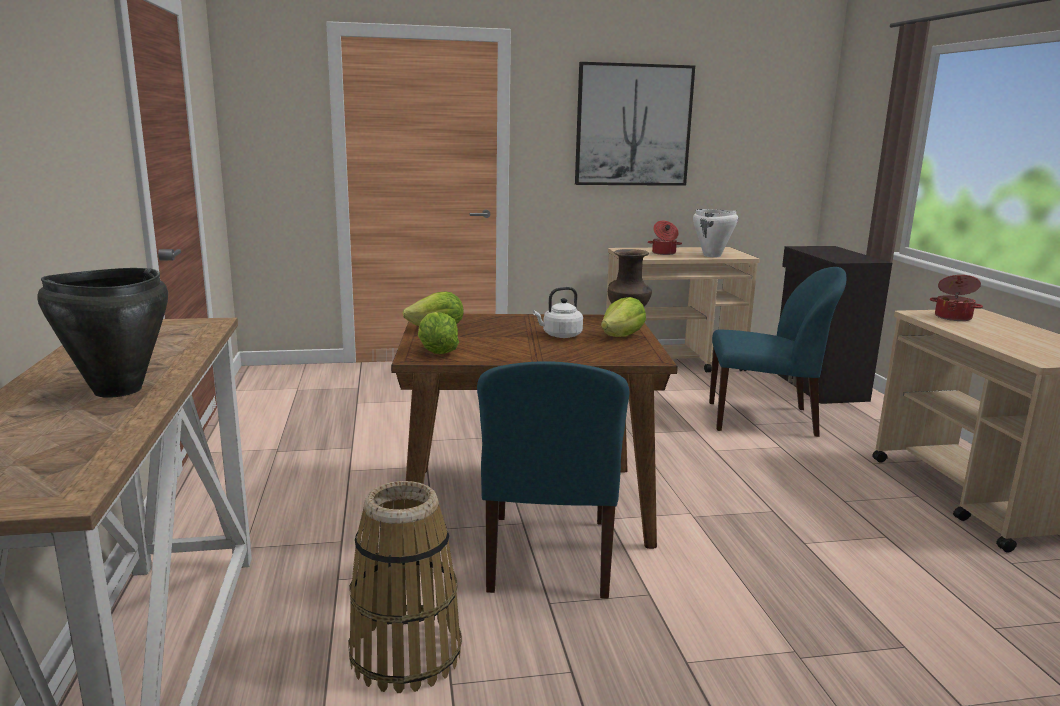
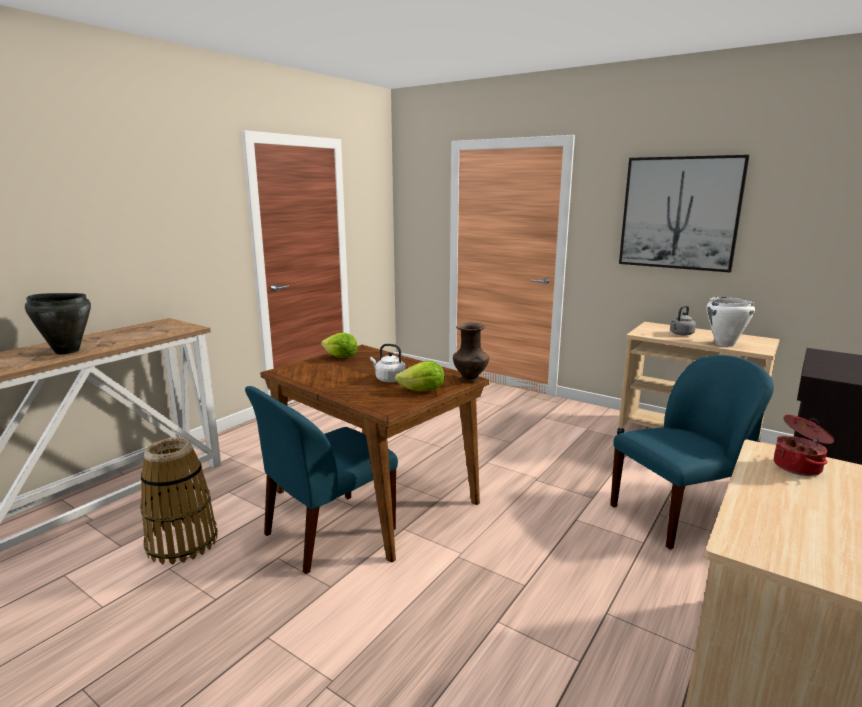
camera: 45 degrees right, 0 degrees up
(436, 352) = (298, 371): lettuce -> none
(663, 253) = (680, 334): cooking pot -> grey kettle
(764, 419) = (677, 514): blue chair -> blue chair turned 75 degrees counterclockwise

